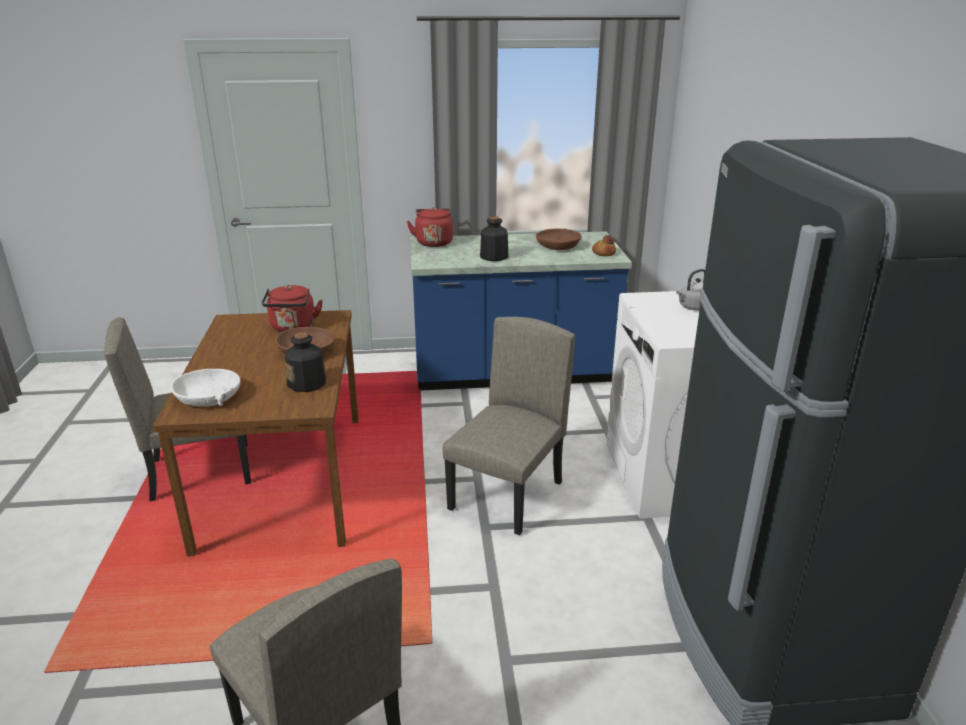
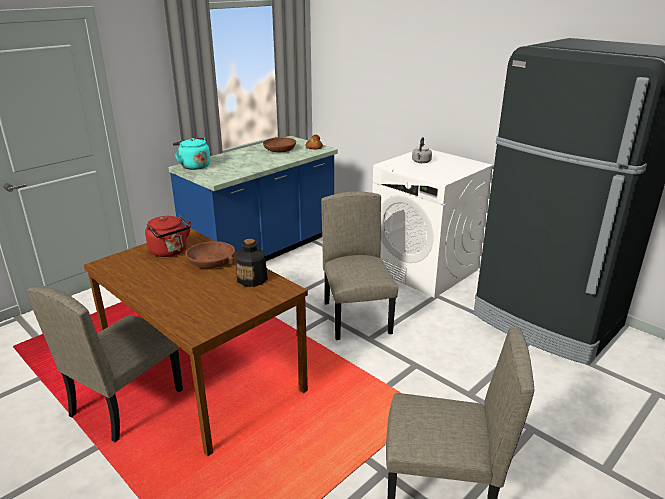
camera: 40 degrees left, 0 degrees up
(208, 397) = (198, 314): white bowl -> none
(434, 242) = (194, 166): red kettle -> turquoise kettle
(494, 257) = (253, 165): bottle -> none

